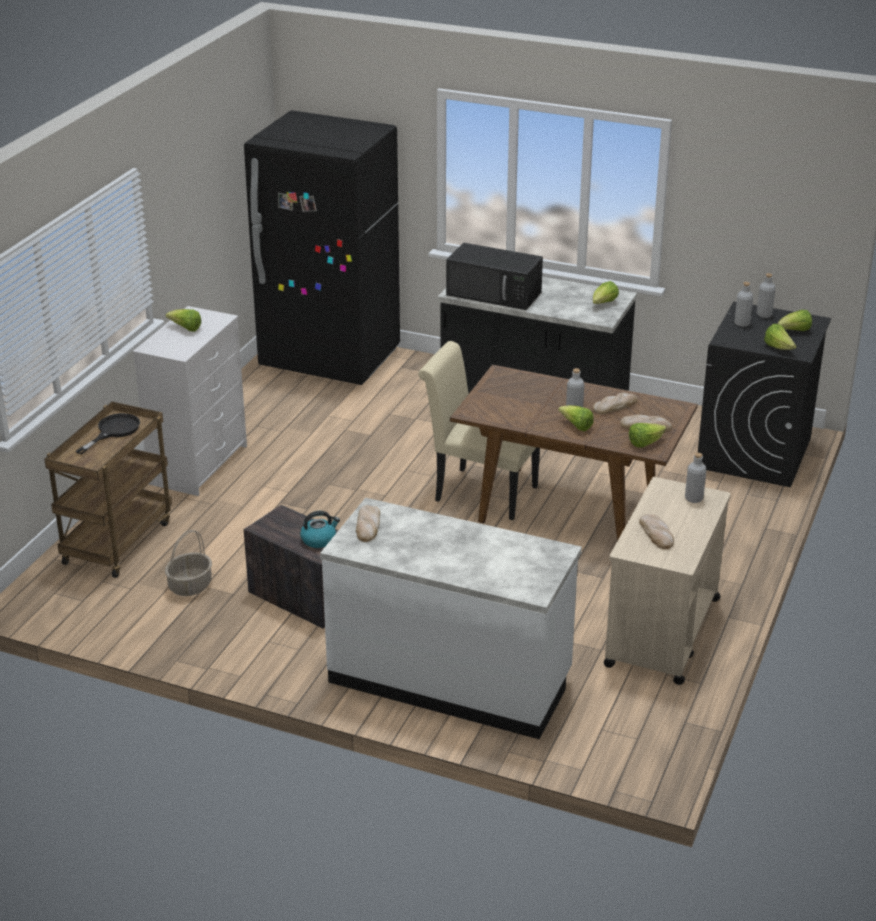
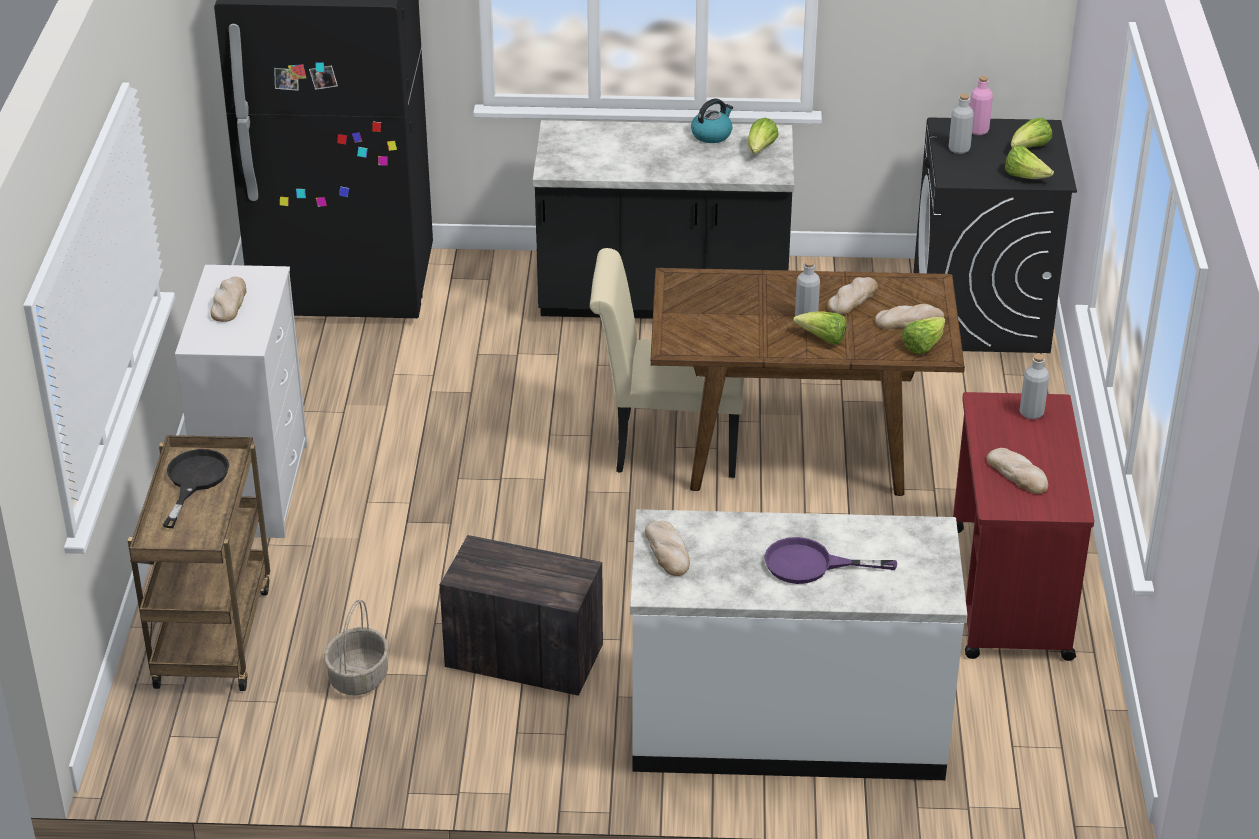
camera: 20 degrees left, 5 degrees up
(186, 328) = (229, 302): lettuce -> bread
(319, 539) = (553, 576): kettle -> kettle (712, 134)
(458, 554) = (811, 565): none -> purple frying pan
(495, 293) = (608, 161): black microwave -> none
(662, 632) = (1009, 593): beige cart -> red cart
(764, 315) = (978, 131): grey bottle -> pink bottle

